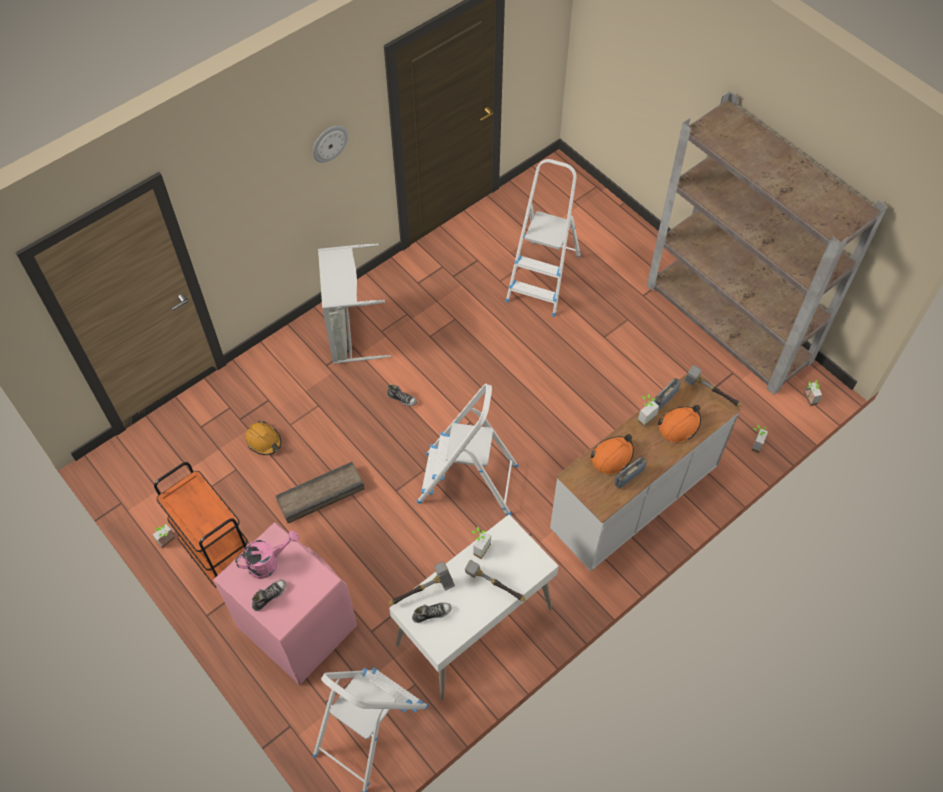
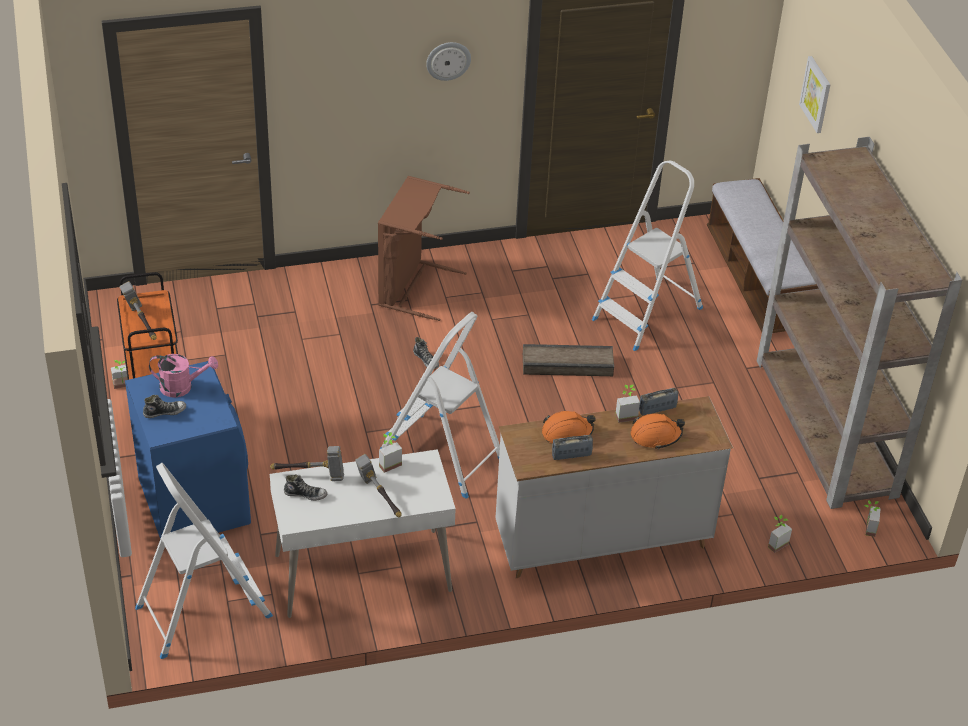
camera: 25 degrees right, 15 degrees down
(264, 441) = (267, 342): orange hard hat -> none
(299, 624) = (196, 500): pink washing machine -> blue washing machine
(321, 495) = (291, 407): crate -> crate (567, 366)
(350, 333) = (413, 287): grey laundry basket -> brown laundry basket
(603, 211) = (755, 280): none -> bench
(641, 56) = (816, 94): none -> picture
(709, 393) = (708, 422): hammer -> hammer (141, 323)

